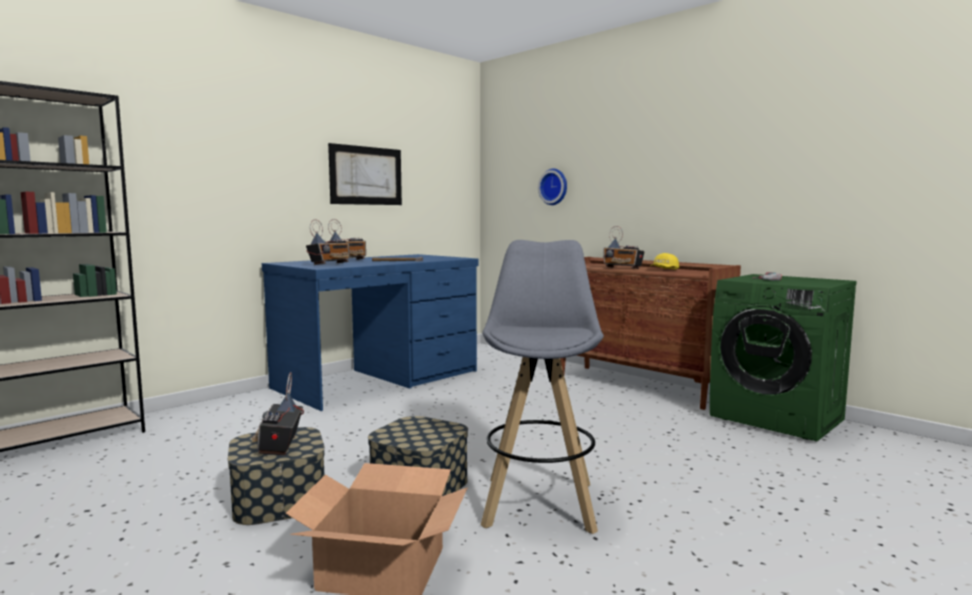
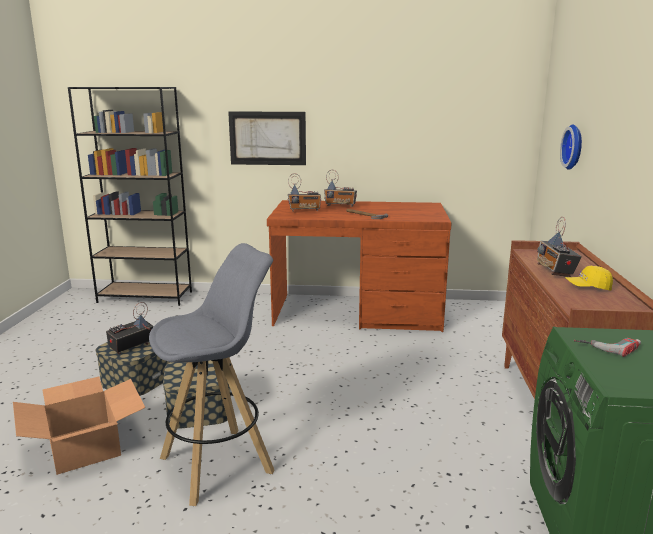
camera: 50 degrees right, 10 degrees up
(366, 175) = (386, 126): picture -> picture (267, 138)
(379, 379) = (358, 312): blue desk -> brown desk

